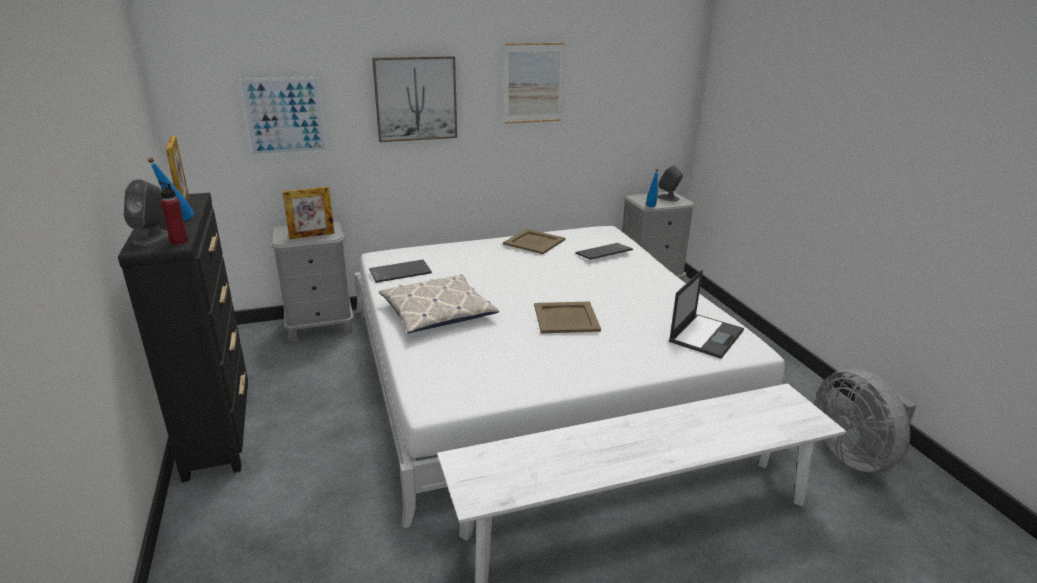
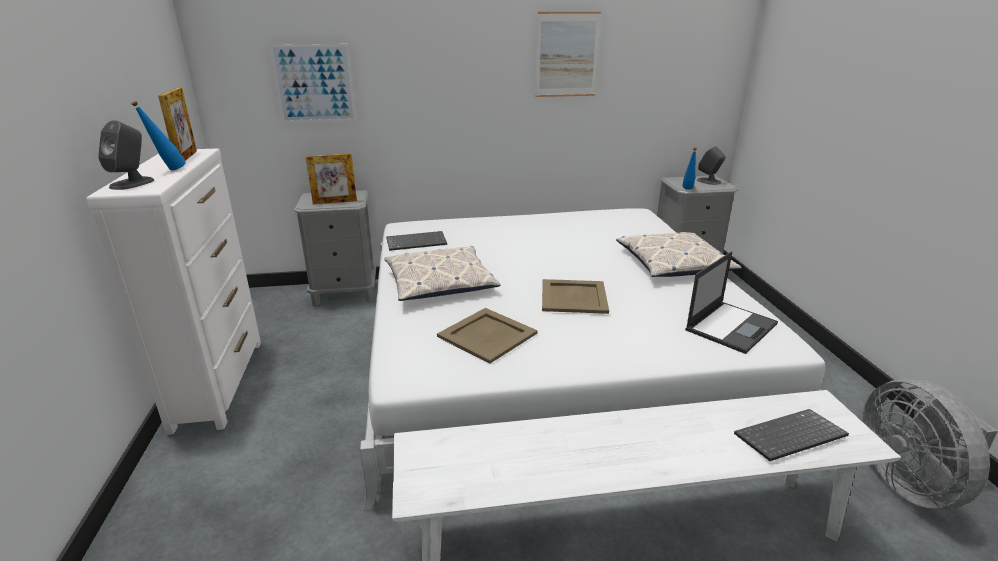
camera: 10 degrees right, 0 degrees up
(179, 242) = (153, 187): red bottle -> none
(218, 427) = (219, 382): black dresser -> white dresser
(415, 98) = (444, 68): picture -> none
(533, 242) = (558, 220): beige tray -> beige tray (486, 335)
(604, 253) = (630, 234): keyboard -> keyboard (790, 438)
(647, 281) = (673, 264): none -> pillow

